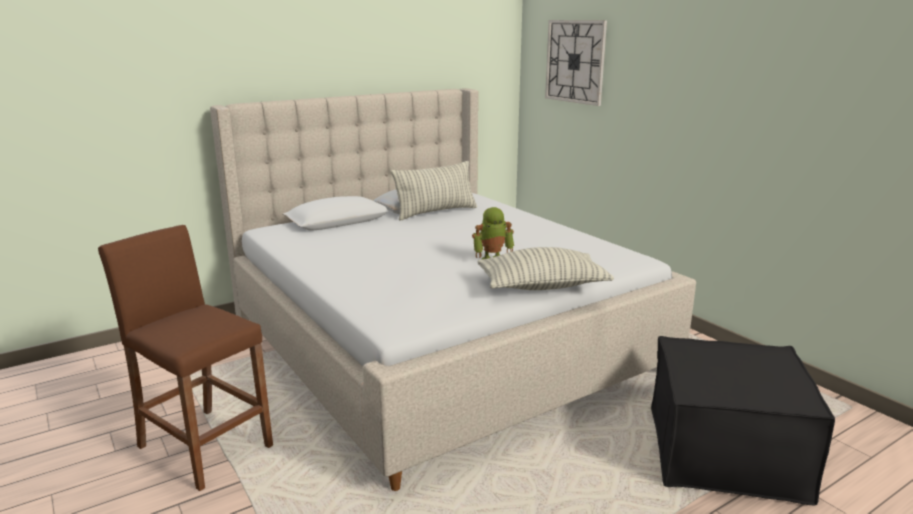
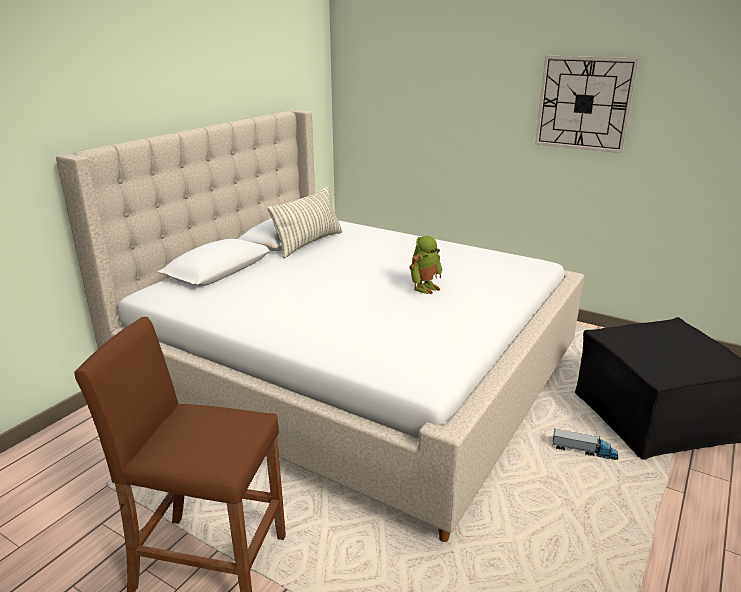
camera: 25 degrees left, 5 degrees up
(542, 287) = (498, 307): pillow -> none
(575, 61) = (401, 78): wall clock -> wall clock (584, 103)
(606, 461) = (584, 451): none -> toy truck

